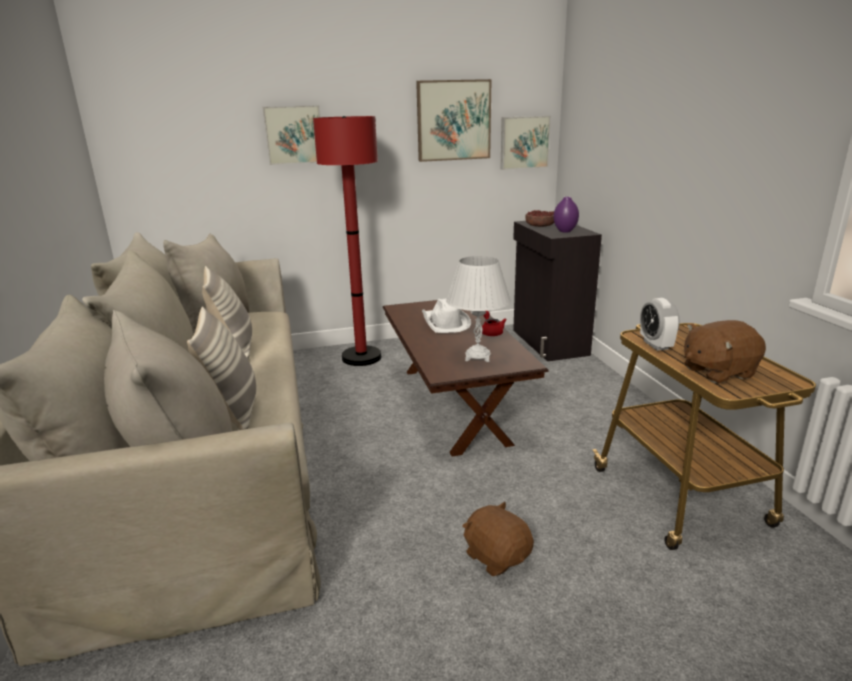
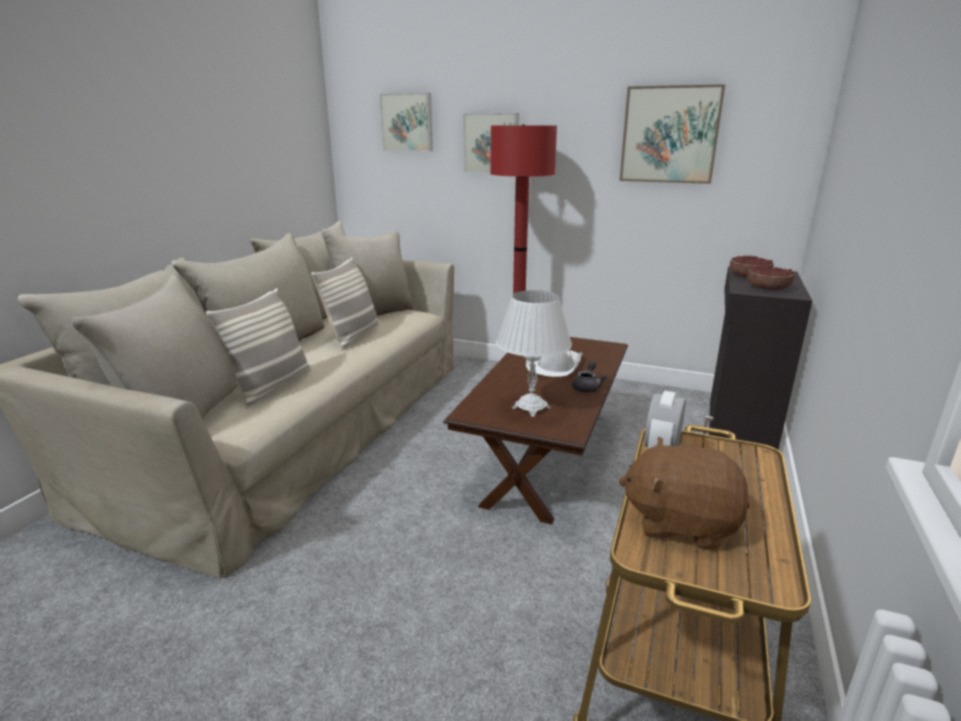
camera: 35 degrees right, 0 degrees up
(491, 332) = (587, 387): red teapot -> grey teapot
(497, 556) = (393, 625): brown plush toy -> none
(524, 142) = (765, 167): picture -> picture (407, 122)
(565, 231) = (768, 288): purple vase -> bowl

